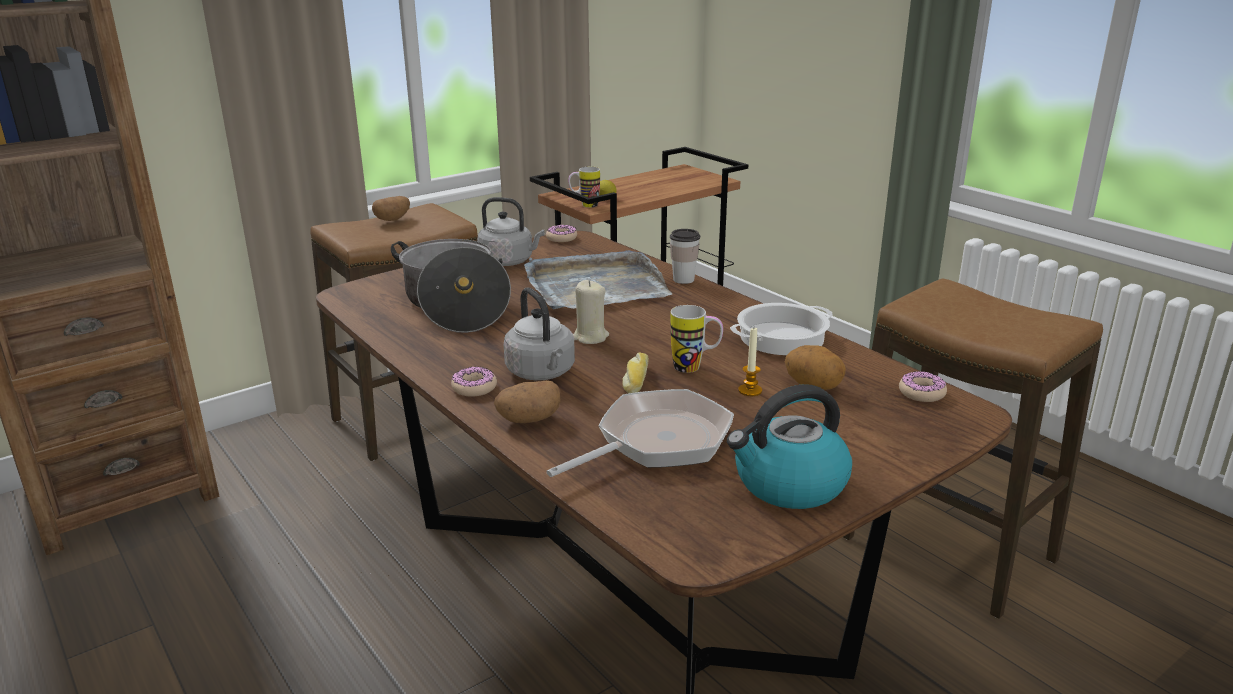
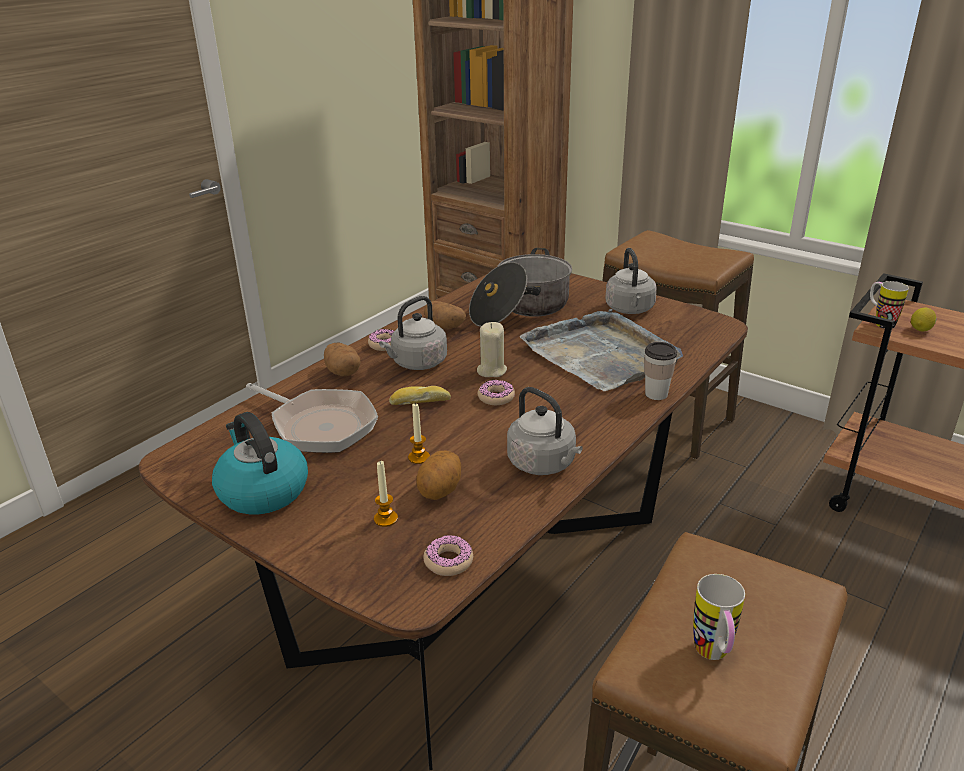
camera: 75 degrees right, 5 degrees up
(393, 219) = (692, 250): potato -> potato (445, 327)
(561, 238) = (712, 319): donut -> donut (496, 397)
(695, 368) = (453, 425): mug -> mug (713, 656)
(781, 337) = (544, 464): cooking pot -> grey kettle
(855, 416) = (385, 519): none -> candle

